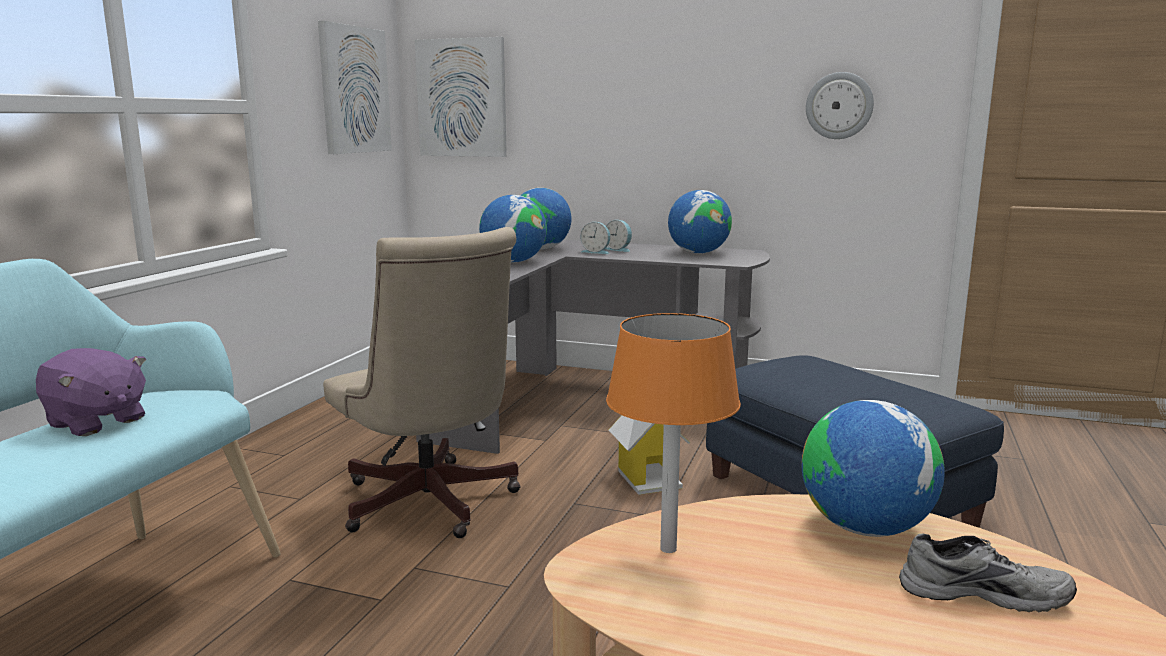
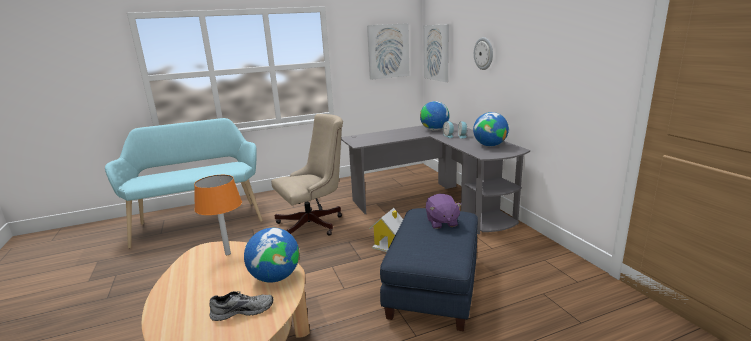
camera: 50 degrees right, 5 degrees up
(96, 422) = (212, 168): purple plush toy -> purple plush toy (441, 222)
(431, 506) = (314, 223): beige office chair -> beige office chair turned 135 degrees counterclockwise
(513, 261) = (401, 135): globe -> none
(839, 105) = (570, 70): wall clock -> wall clock (484, 53)
(982, 592) = (243, 310): grey shoe -> grey shoe turned 75 degrees counterclockwise

